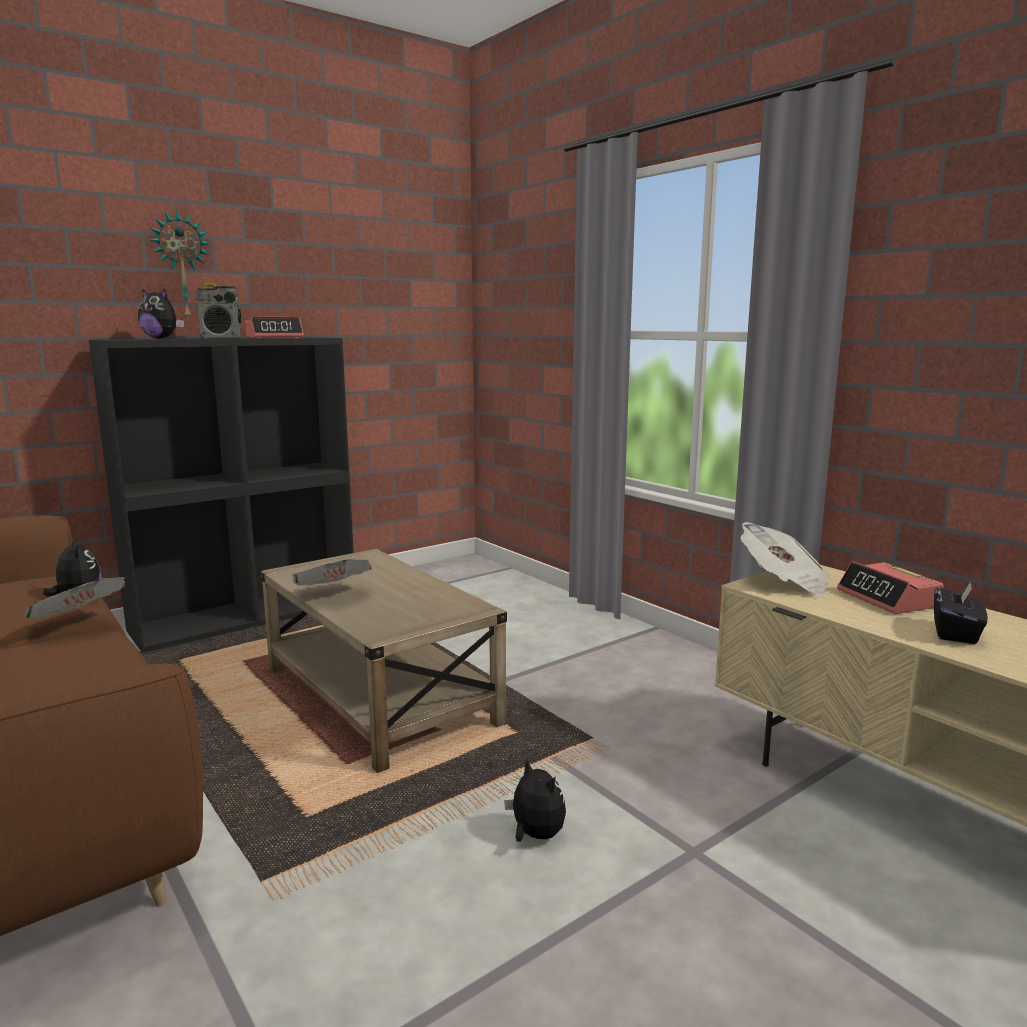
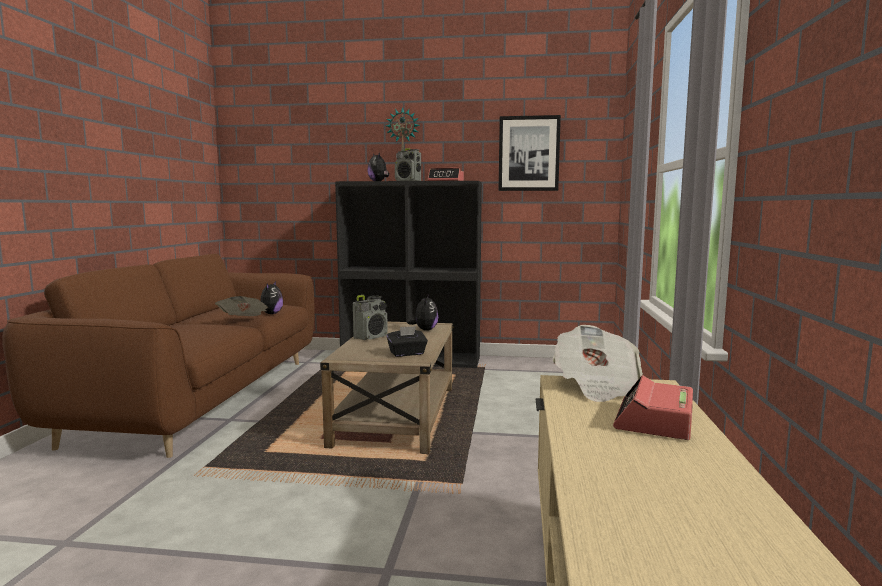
camera: 45 degrees right, 5 degrees down
(333, 594) = (371, 337): newspaper -> radio
(370, 296) = (529, 153): none -> picture
(535, 835) = (329, 512): plush toy -> plush toy (424, 330)
(956, 633) = (629, 458): black tissue box -> black tissue box (407, 353)

